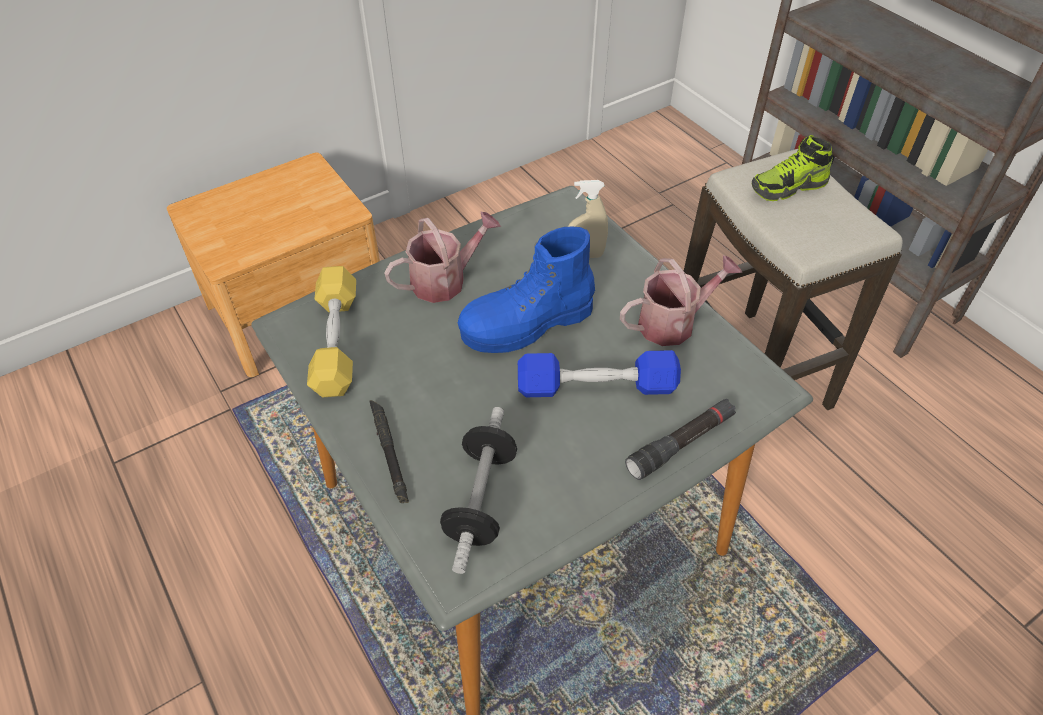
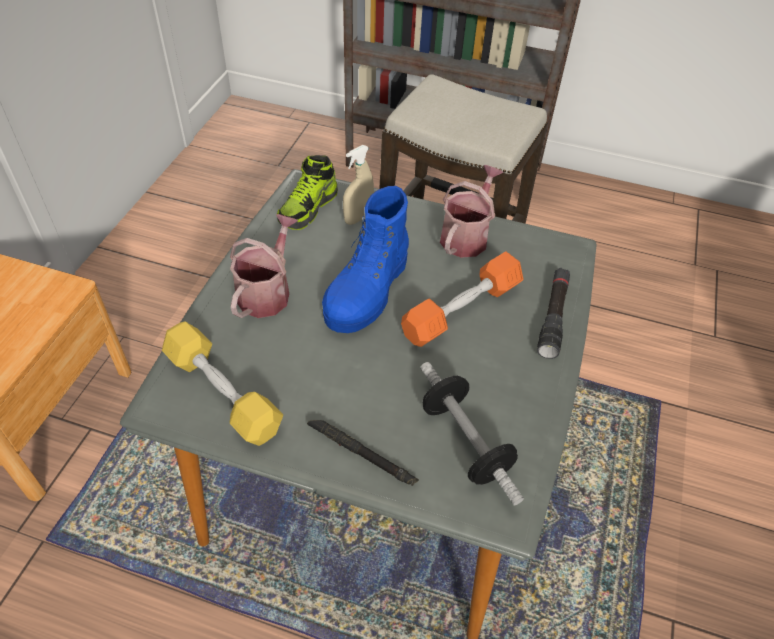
camera: 40 degrees left, 0 degrees up
(596, 387) = (462, 310): blue dumbbell -> orange dumbbell
(788, 187) = (448, 105): shoe -> shoe (308, 208)

